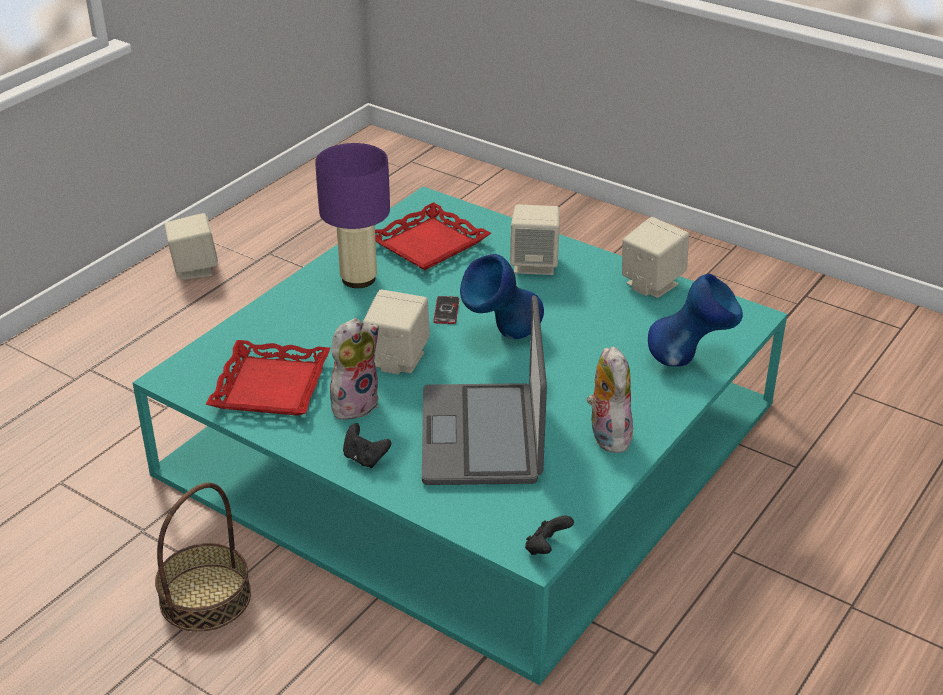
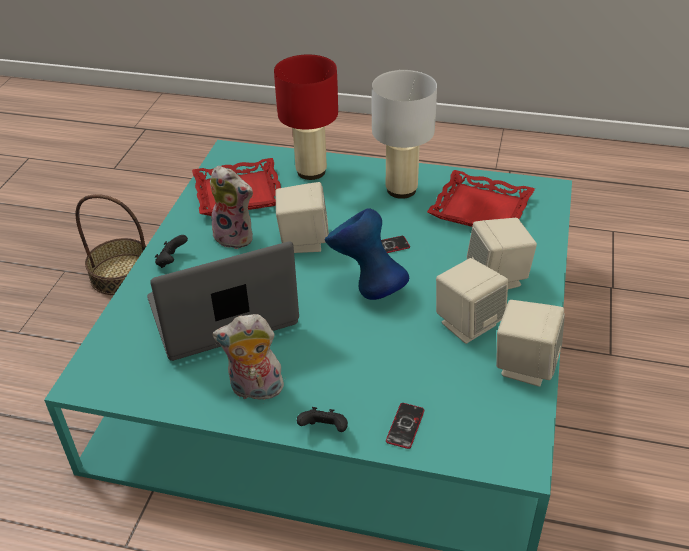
camera: 70 degrees right, 5 degrees up
(194, 269) = (460, 146): beige speaker -> beige speaker (468, 323)
(272, 328) = (310, 172): none -> red table lamp
(359, 279) = (400, 190): purple table lamp -> white table lamp
(546, 548) = (90, 389): black game controller -> black game controller (324, 430)
(606, 435) = (255, 390): plush toy -> plush toy turned 150 degrees counterclockwise
(690, 361) = (405, 426): blue vase -> phone

